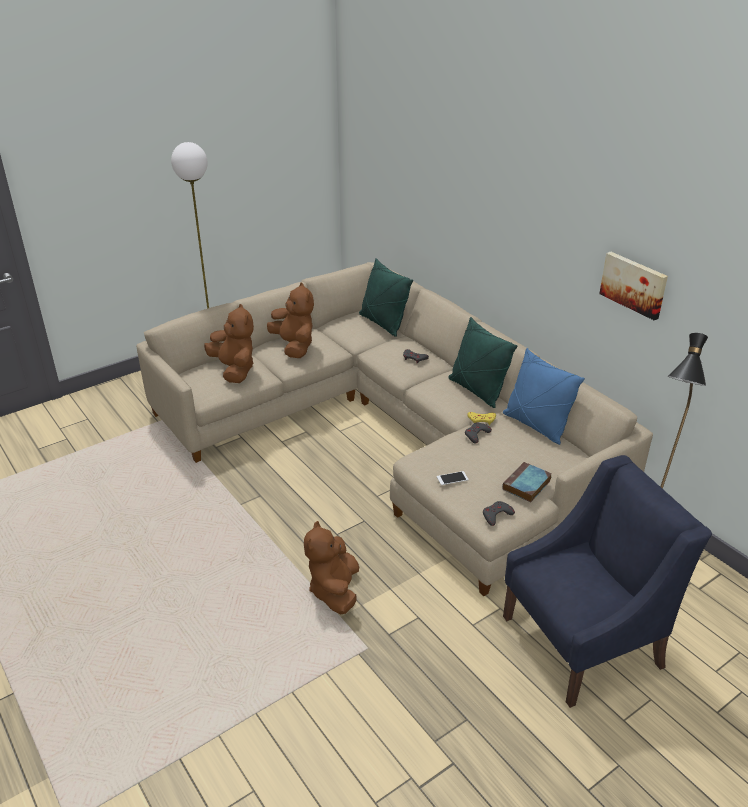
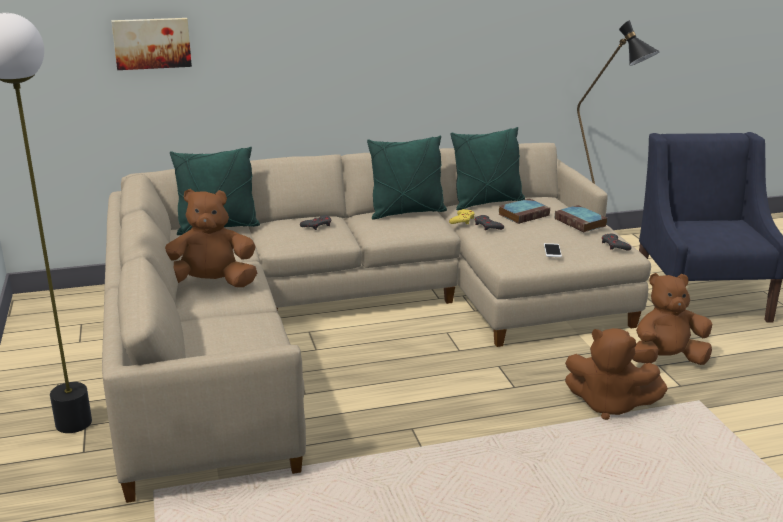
camera: 70 degrees left, 10 degrees down
(234, 370) = (227, 332): brown plush toy -> brown plush toy (666, 360)
(517, 449) = (524, 214): none -> book
(536, 425) = (486, 202): blue pillow -> green pillow
(634, 284) = (504, 31): picture -> picture (152, 43)

